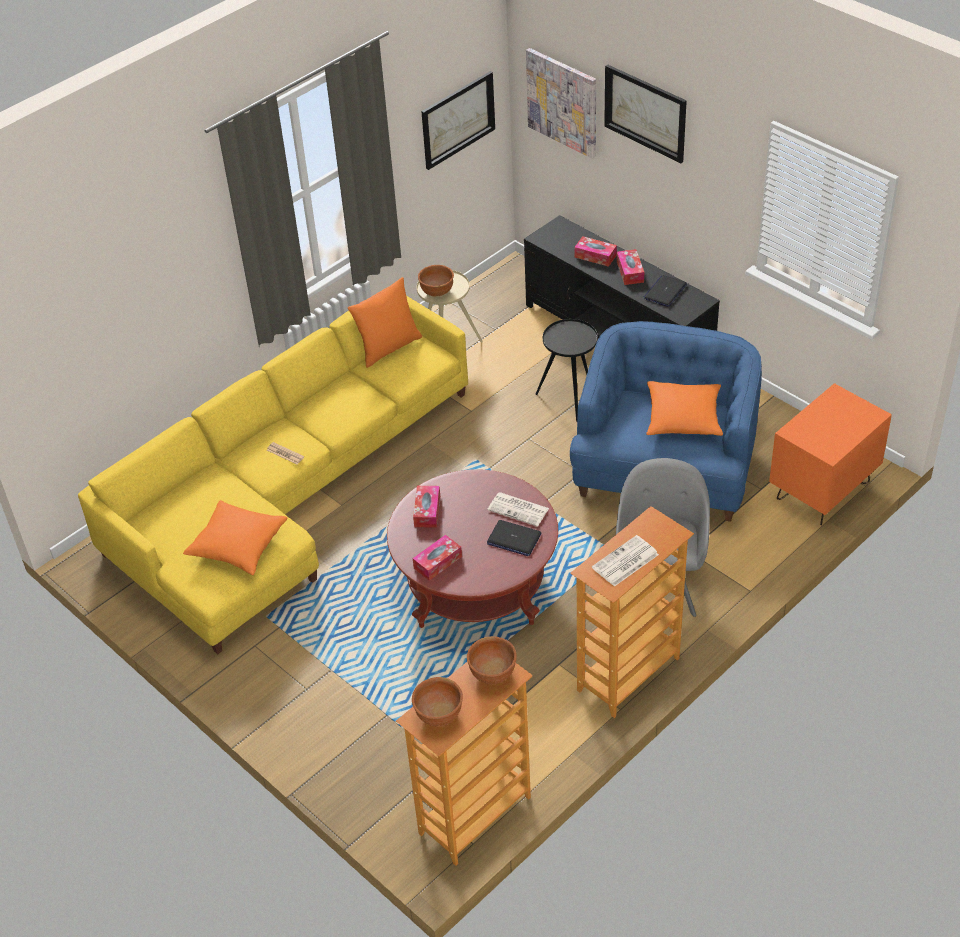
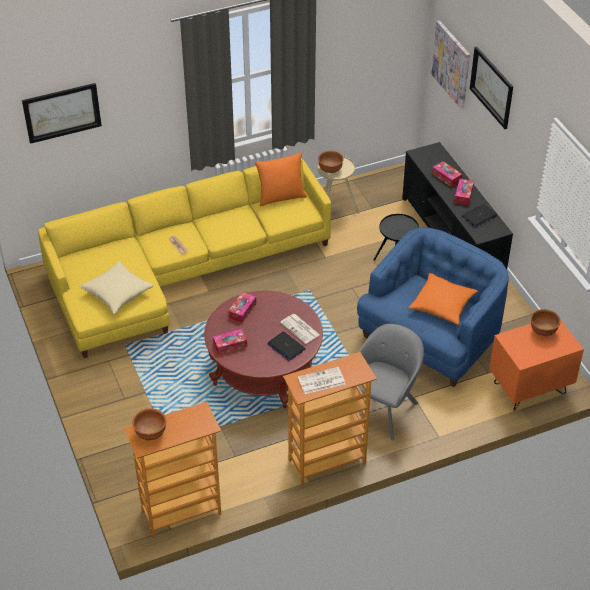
camera: 20 degrees right, 0 degrees up
(238, 546) = (117, 293): orange pillow -> beige pillow
(458, 119) = (379, 56): picture -> picture (62, 112)
(492, 674) = (197, 421): brown bowl -> brown bowl (543, 331)

